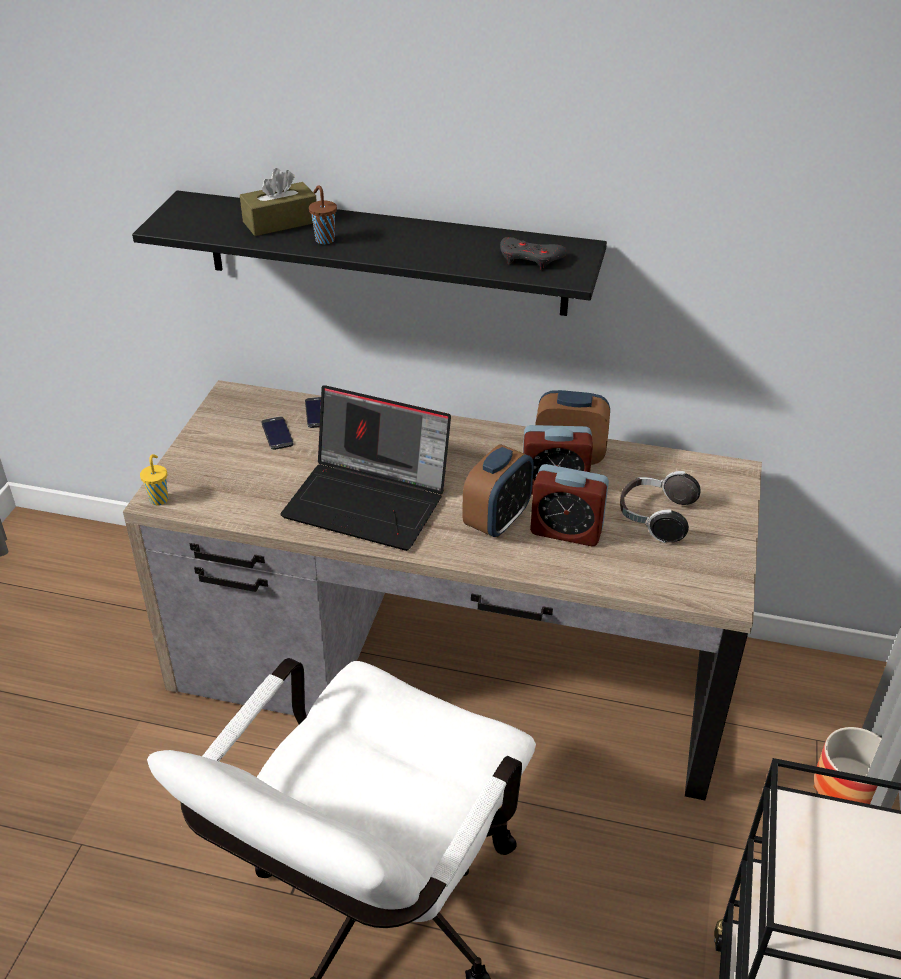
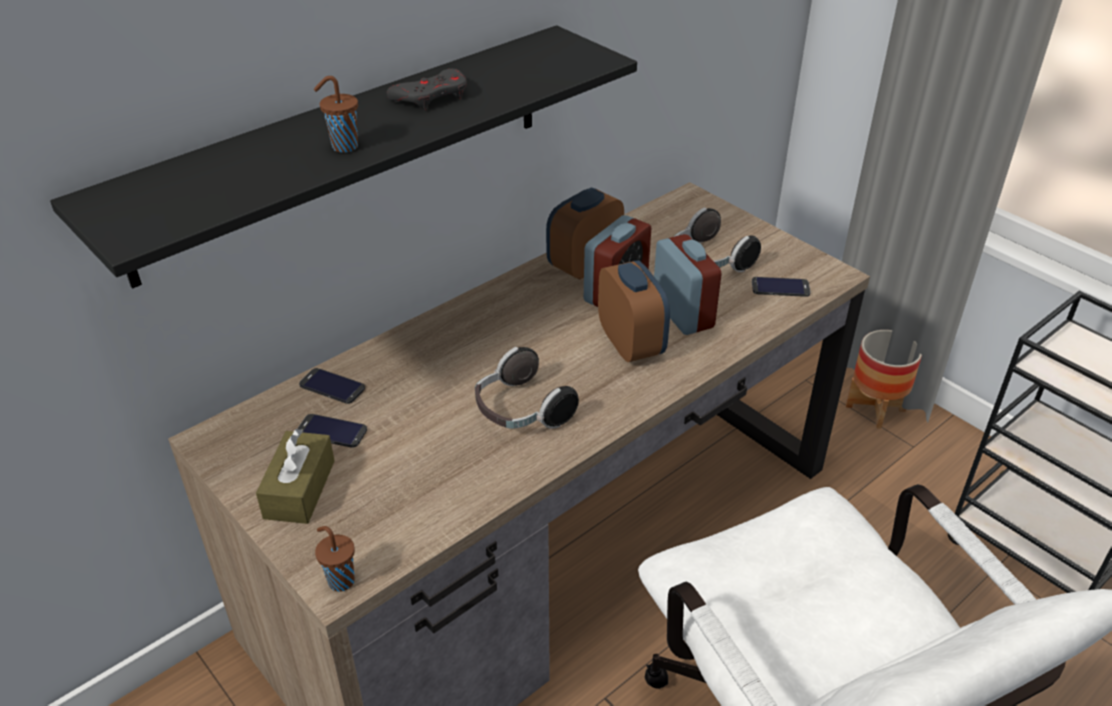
camera: 55 degrees left, 0 degrees up
(159, 499) = (340, 580): yellow cup -> brown cup
(280, 222) = (259, 159): brown tissue box -> brown tissue box (299, 489)
(370, 501) = (521, 411): laptop -> headphones
(530, 258) = (542, 64): grey game controller -> grey game controller (432, 96)
(566, 531) = (682, 313): alarm clock -> alarm clock turned 75 degrees counterclockwise
(666, 572) = (780, 287): none -> phone

